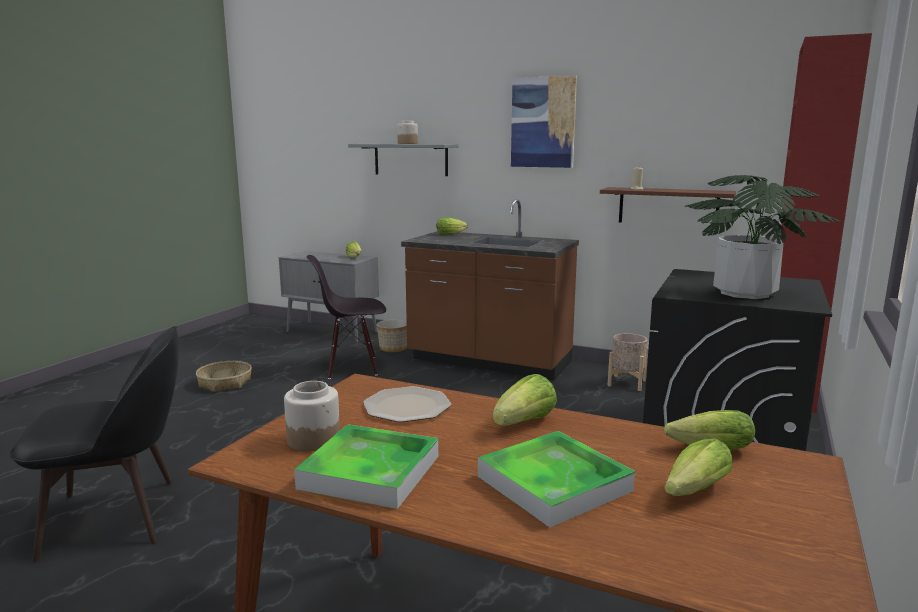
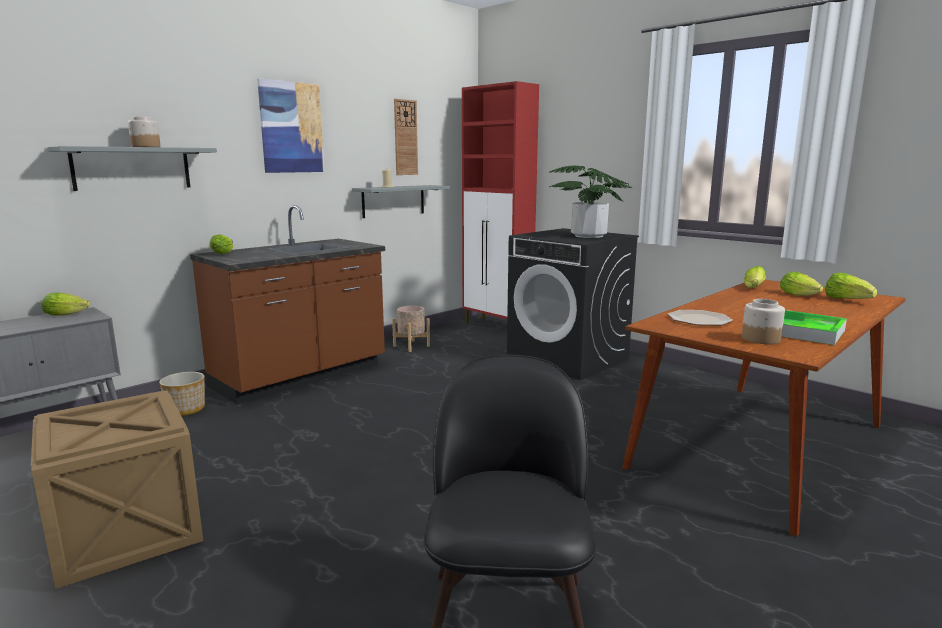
camera: 70 degrees left, 0 degrees up
(225, 383) = (127, 533): basket -> crate
(352, 367) = (211, 438): black chair -> none
(524, 423) = (724, 304): lettuce -> lettuce (846, 300)
(554, 483) = (801, 308): tray -> none
(668, 207) = (393, 201): brown shelf -> grey shelf
(698, 128) = (405, 137): none -> wall clock

